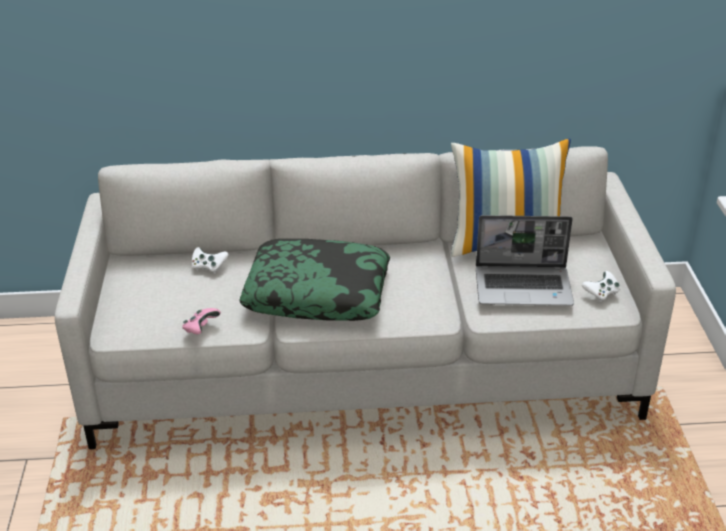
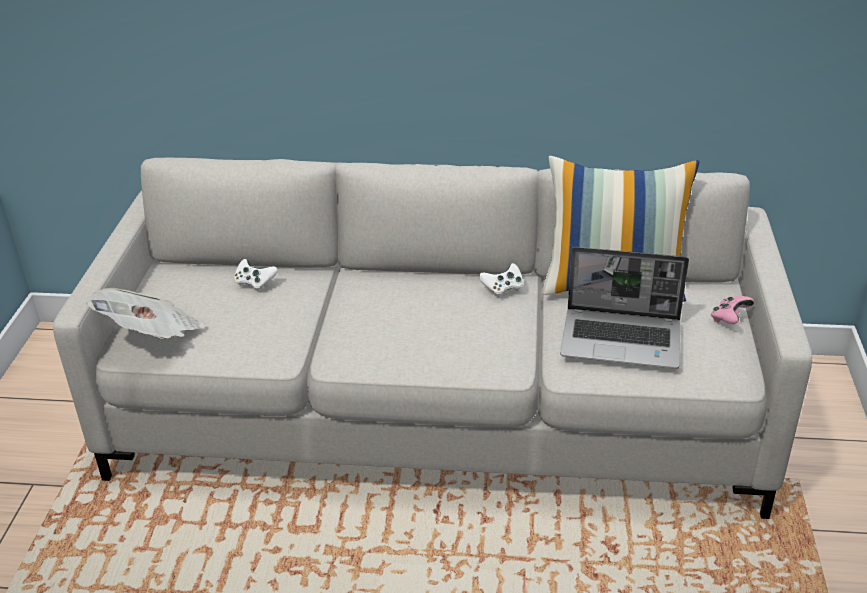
camera: 10 degrees right, 0 degrees up
(135, 318) = (153, 335): none -> newspaper
(201, 328) = (223, 355): pink game controller -> pink game controller (729, 319)
(317, 292) = (371, 324): pillow -> none
(601, 294) = (718, 357): white game controller -> white game controller (502, 289)

